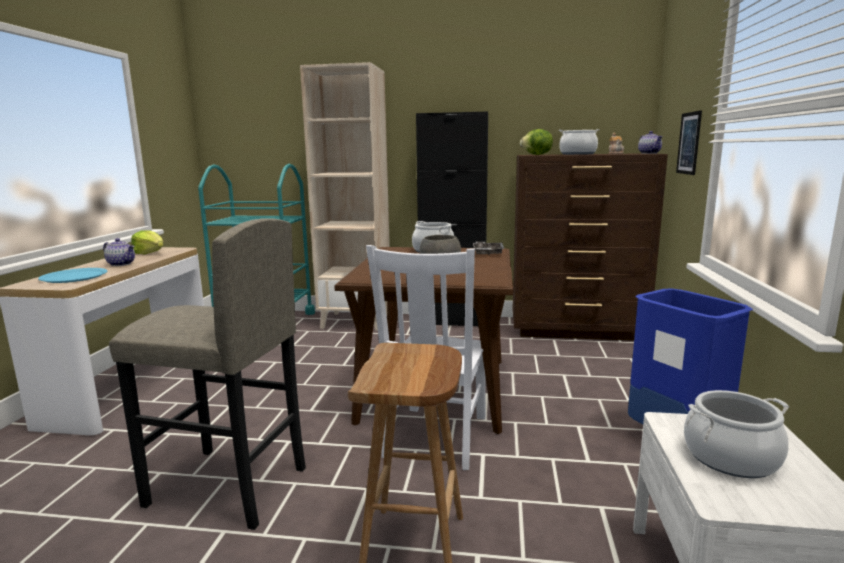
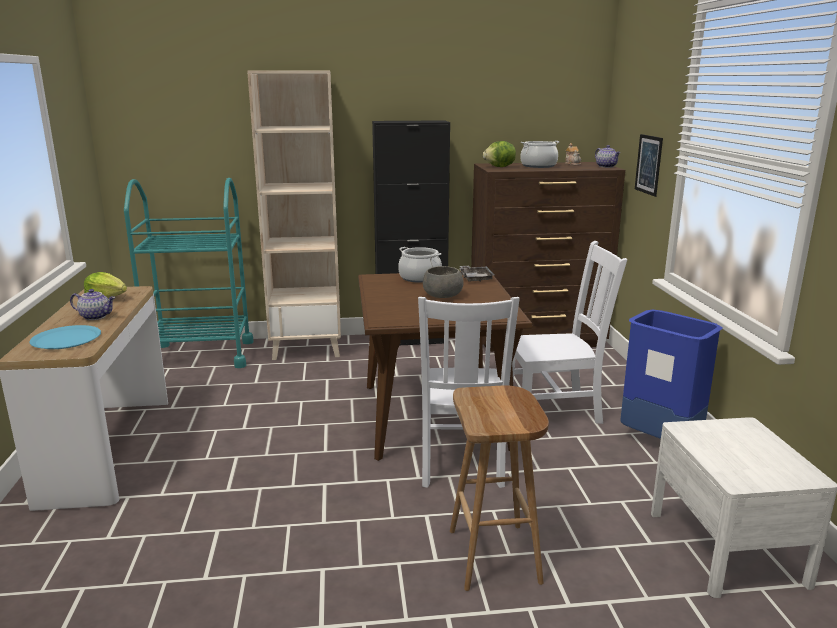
camera: 15 degrees left, 5 degrees up
(227, 487) = (297, 533): grey stool -> none
(565, 396) = (555, 410): none -> white chair
(731, 457) = (733, 450): cooking pot -> none

